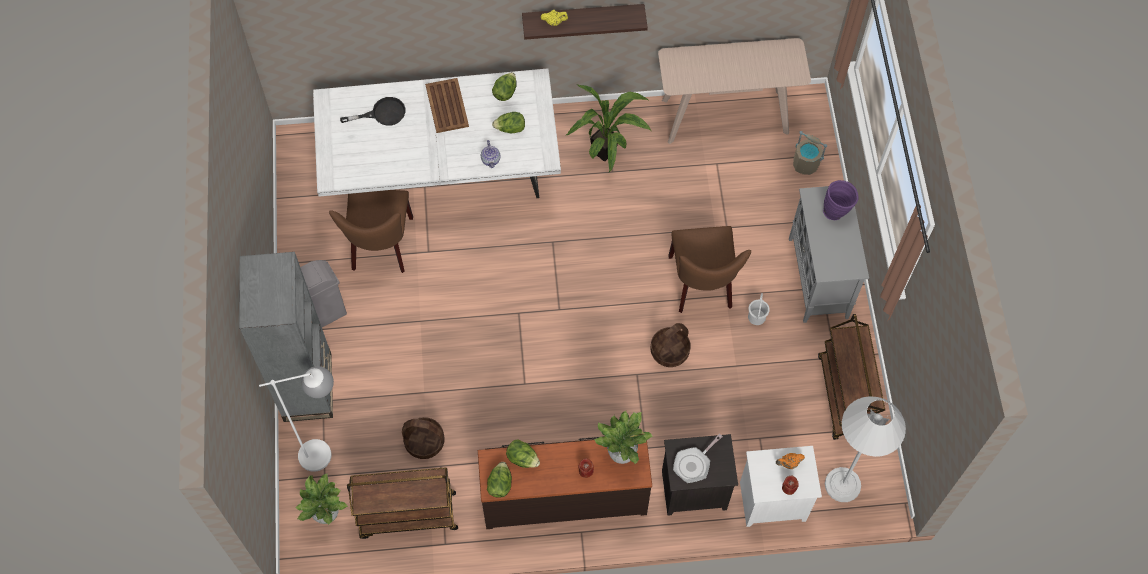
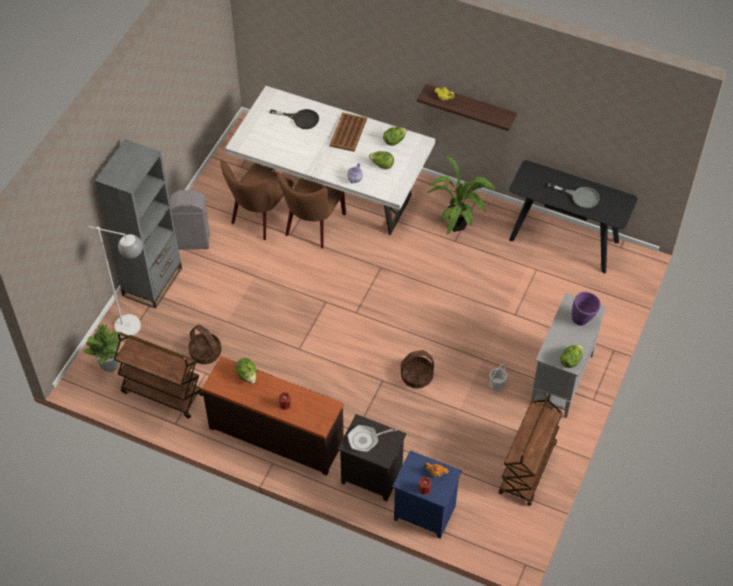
camera: 30 degrees right, 10 degrees down
(500, 484) = (220, 384): lettuce -> lettuce (570, 360)
(622, 453) = (318, 406): potted plant -> none
(702, 286) = (470, 345): brown chair -> brown chair (313, 227)
(725, 115) = (564, 240): beige console table -> black console table
(744, 66) = (580, 197): none -> grey frying pan
(771, 502) = (423, 513): white nightstand -> blue nightstand
(806, 164) = (604, 299): beige bucket -> none
(842, 485) = (485, 528): white floor lamp -> none

